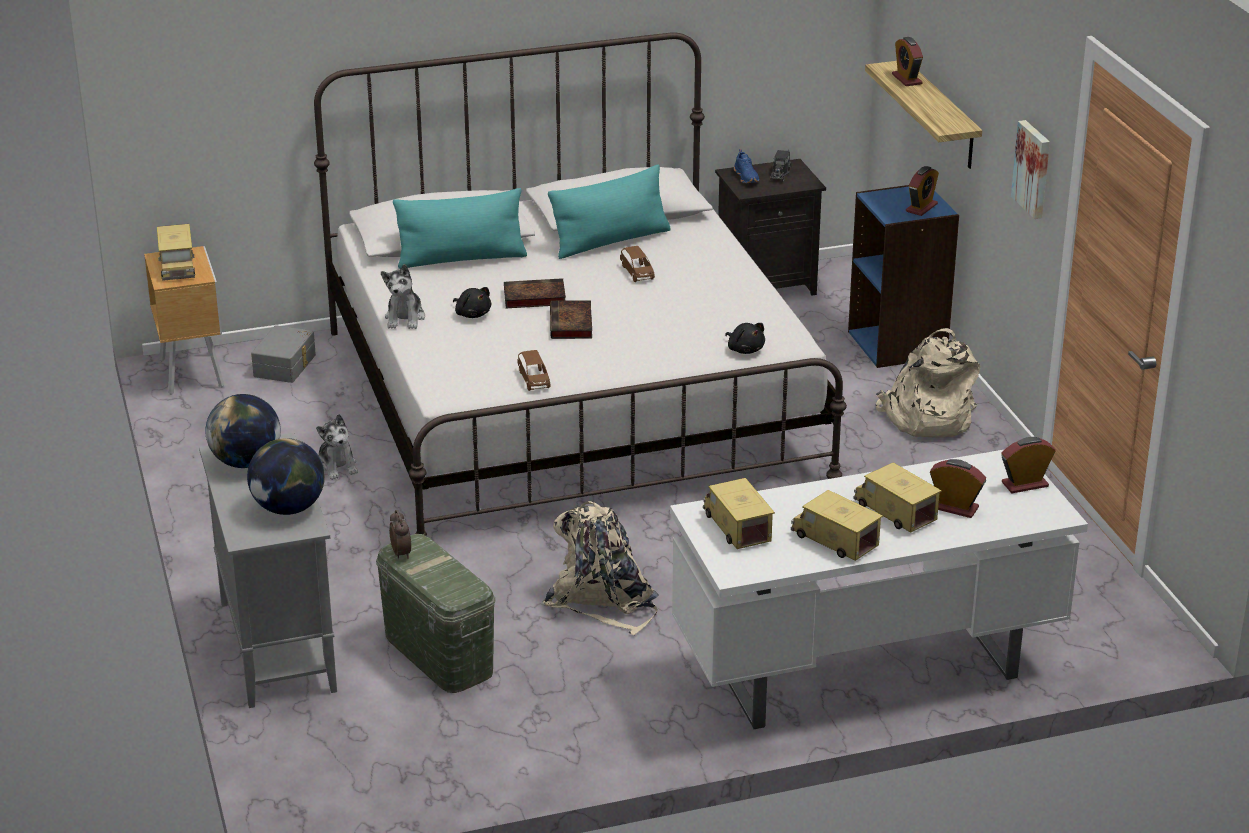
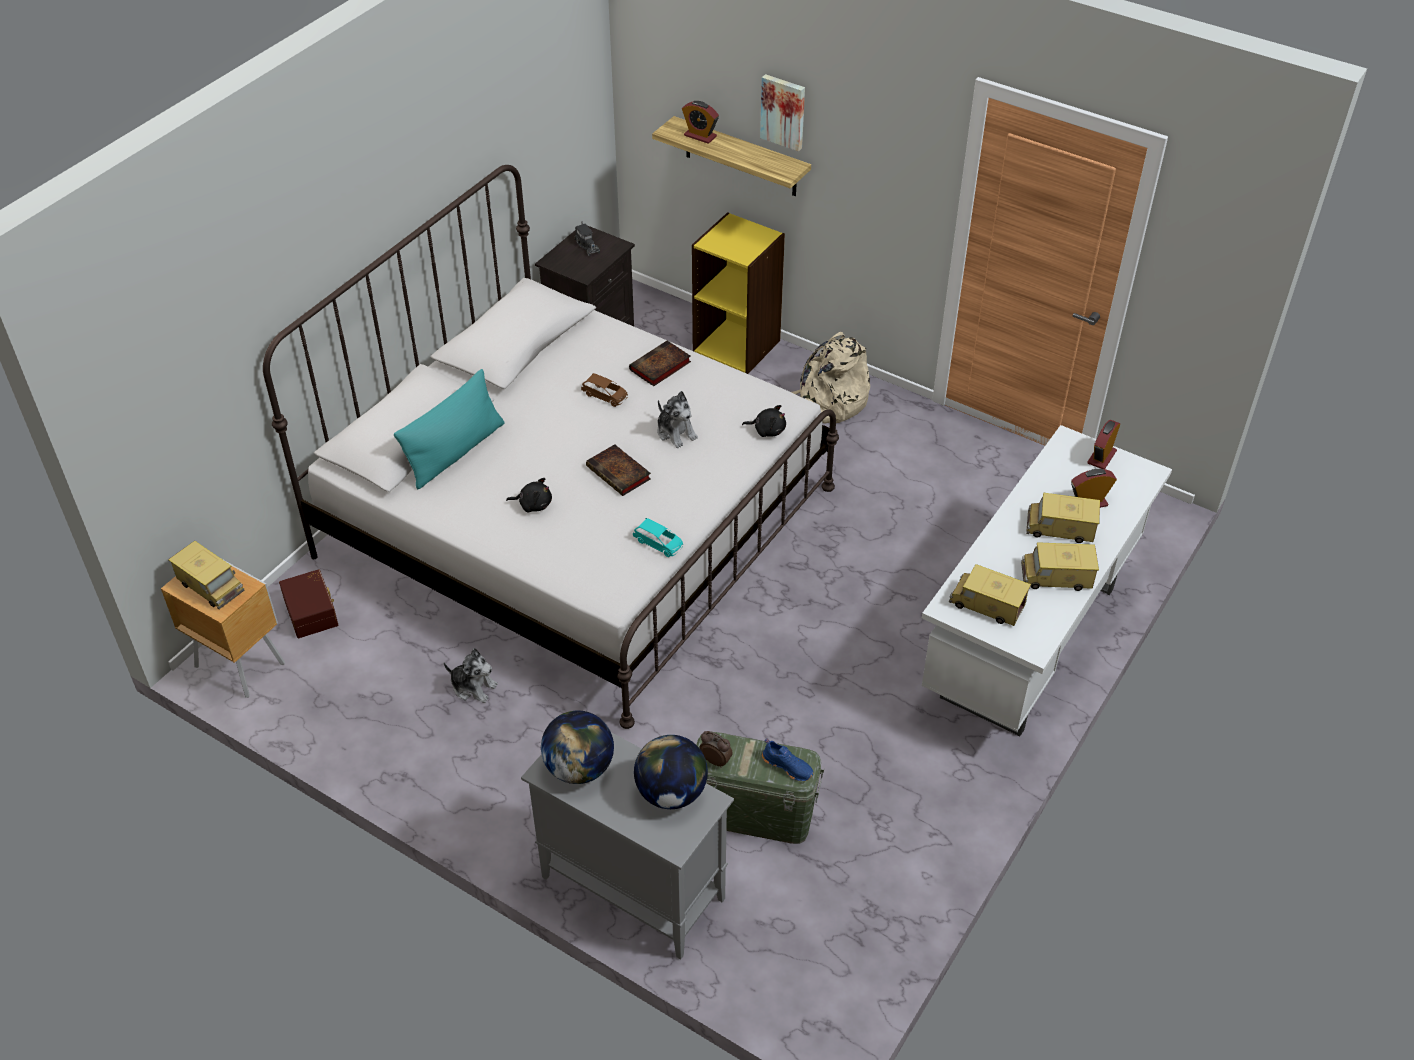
camera: 40 degrees left, 15 degrees up
(286, 366) = (312, 611): grey storage box -> brown storage box
(405, 318) = (486, 538): plush toy -> plush toy (676, 432)
(533, 298) = (559, 463): book -> book (659, 367)
(534, 379) = (658, 543): brown toy car -> turquoise toy car
(603, 600) = (805, 690): beige backpack -> none
(611, 241) = (548, 375): turquoise pillow -> none
(747, 177) = (567, 260): blue shoe -> blue shoe (788, 766)
(898, 344) = (737, 345): blue bookcase -> yellow bookcase
(921, 208) = (753, 238): alarm clock -> none
(1033, 169) = (898, 188): picture -> picture (783, 111)

